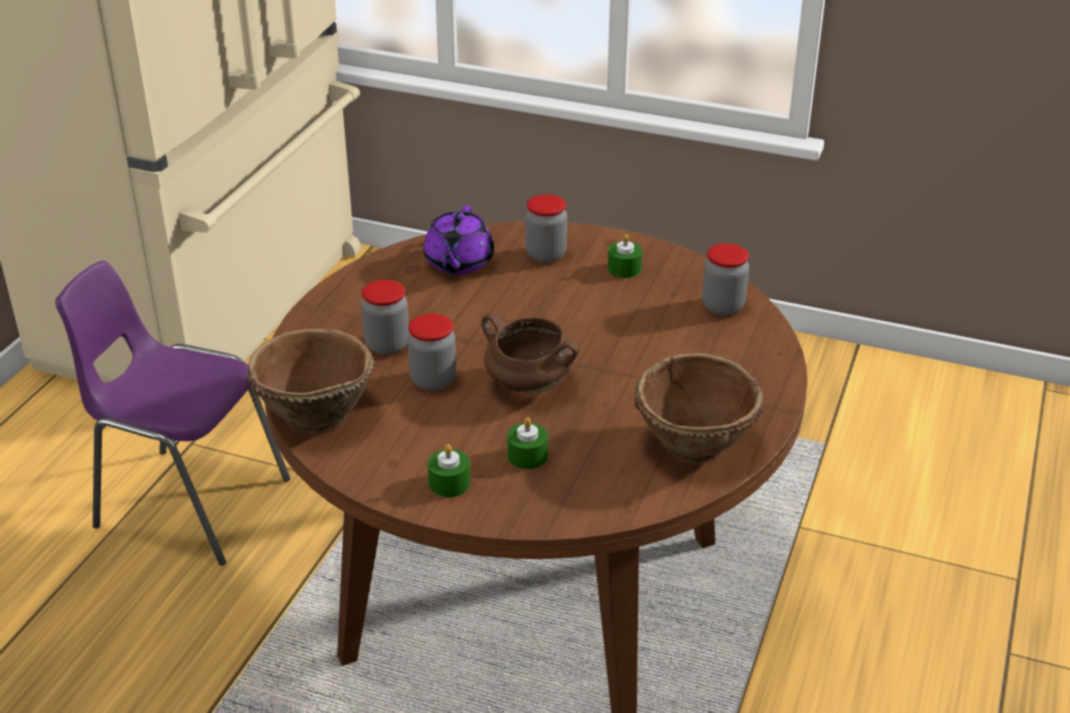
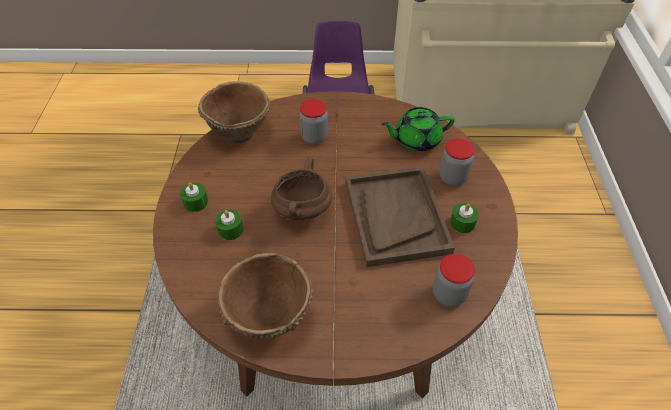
camera: 70 degrees right, 15 degrees up
(433, 380) = (288, 166): jar -> none
(458, 263) = (416, 140): purple teapot -> green teapot
(586, 313) = (395, 216): none -> brown tray

